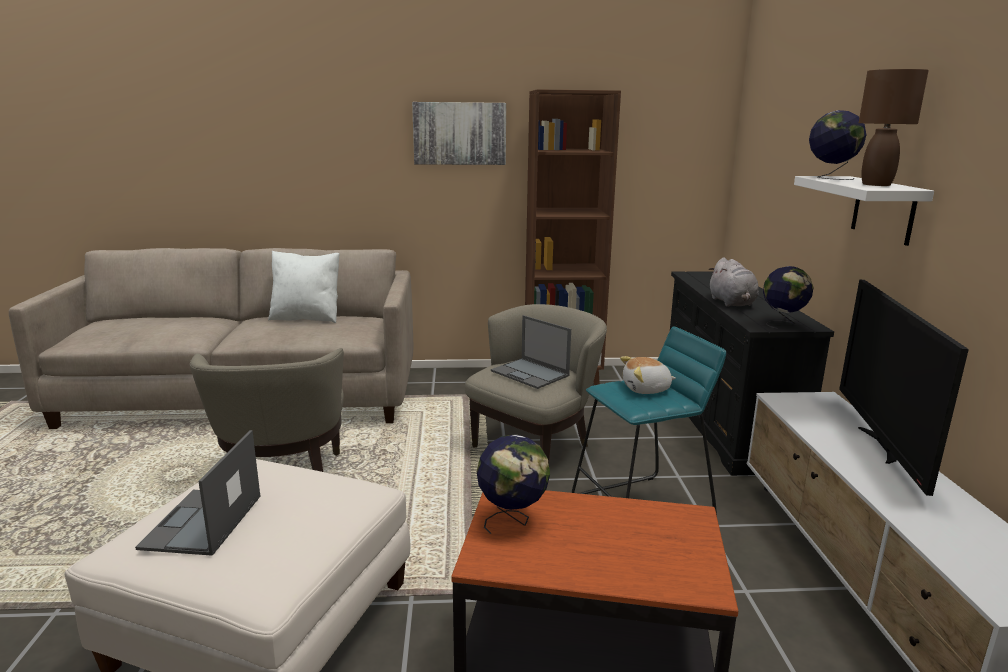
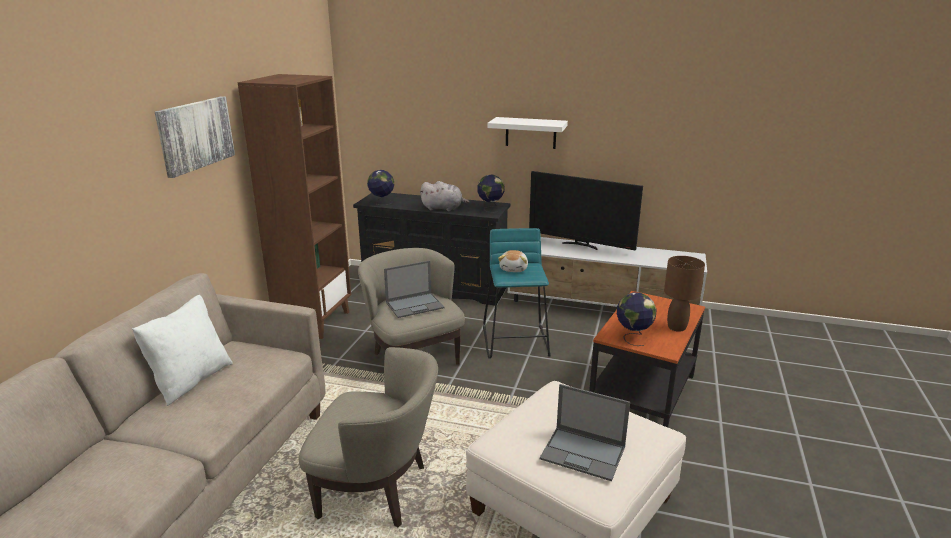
camera: 70 degrees left, 5 degrees up
(830, 178) = (505, 121): globe -> globe (382, 203)
(877, 184) = (542, 121): brown table lamp -> brown table lamp (676, 327)

